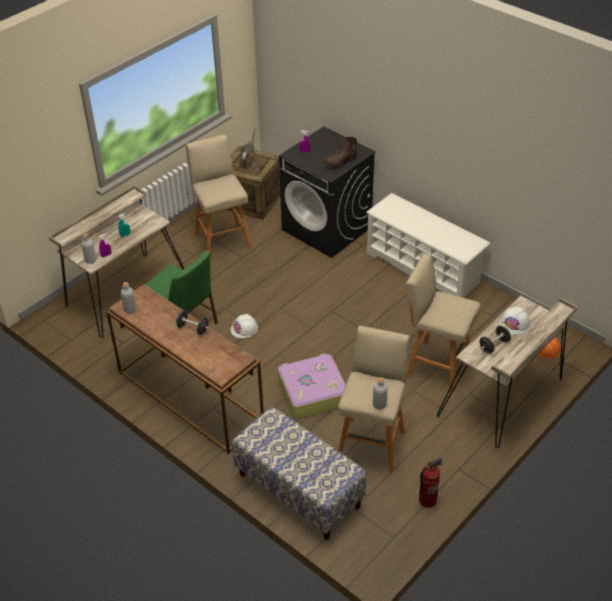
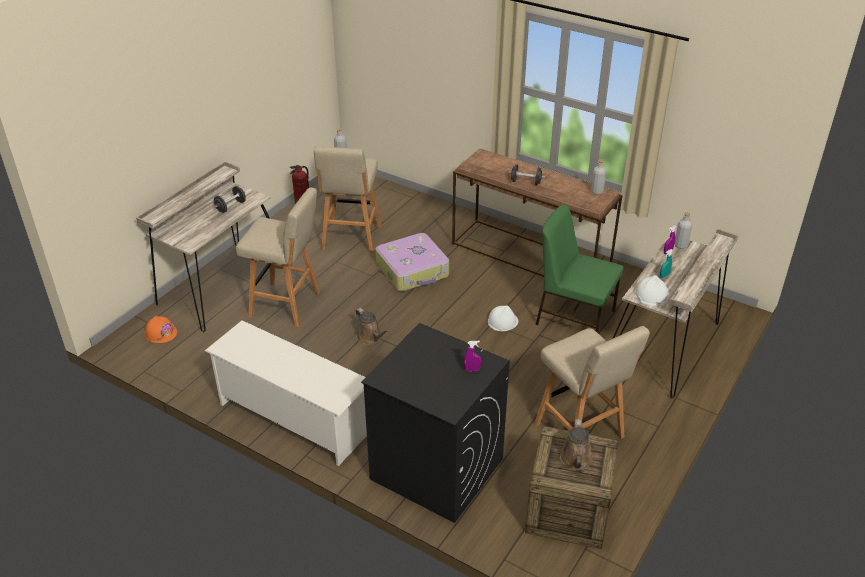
camera: 170 degrees right, 5 degrees down
(298, 491) = (409, 205): bench -> none
(340, 163) = (412, 354): brown boot -> none
(361, 325) = (370, 338): none -> brown watering can
(514, 323) = (204, 226): white hard hat -> white hard hat (651, 294)

